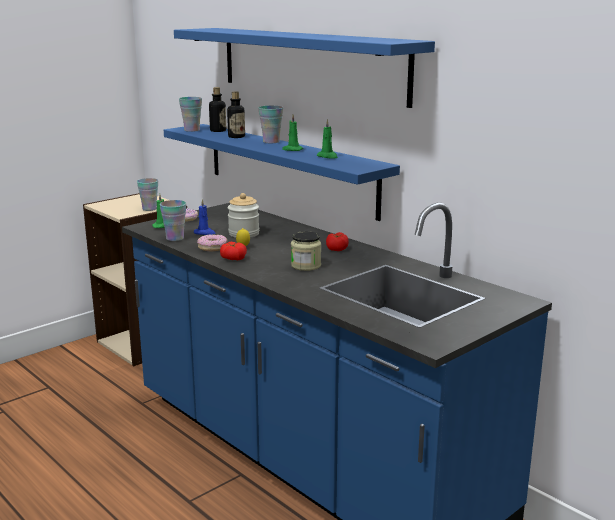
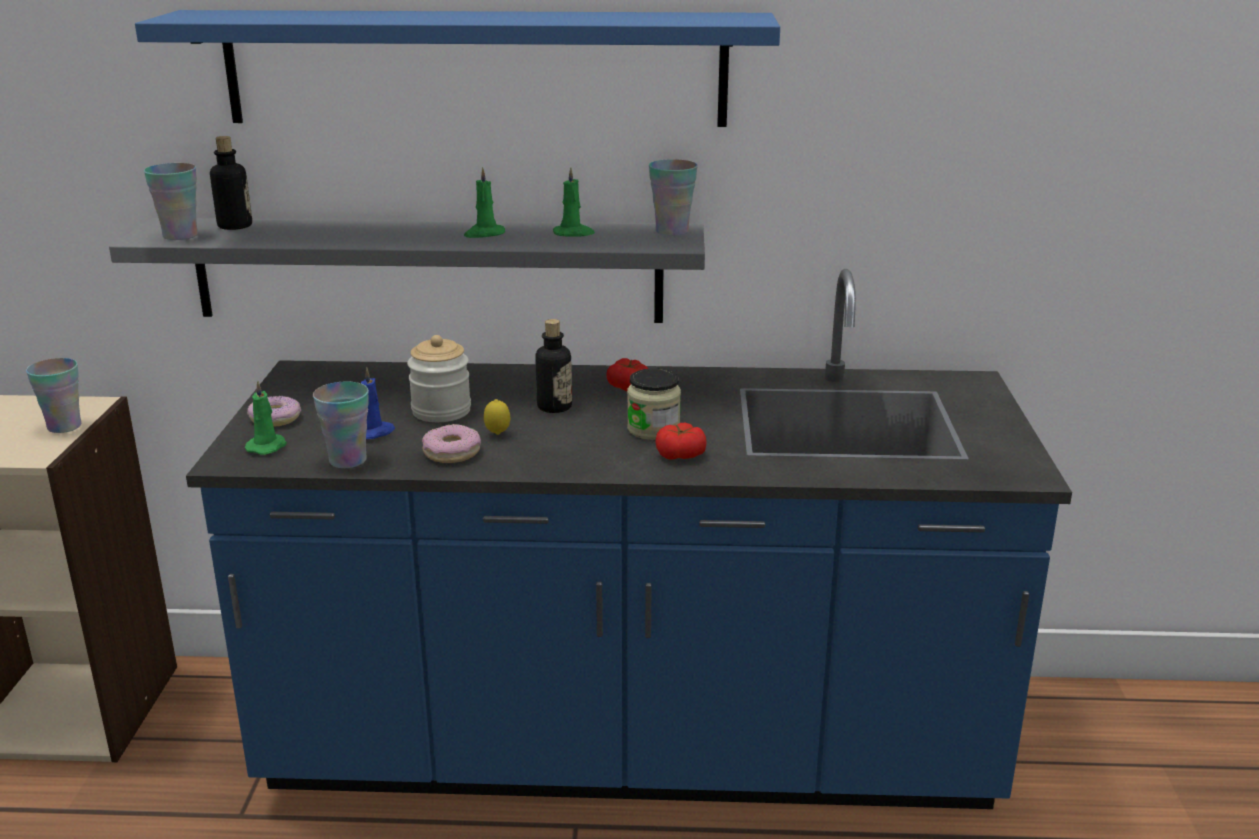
camera: 45 degrees left, 5 degrees up
(233, 258) = (529, 458): tomato -> tomato (680, 455)
(236, 137) = (310, 230): bottle -> bottle (554, 407)
(271, 142) = (402, 227): cup -> cup (672, 231)
(289, 168) = (428, 270): blue shelf -> grey shelf

